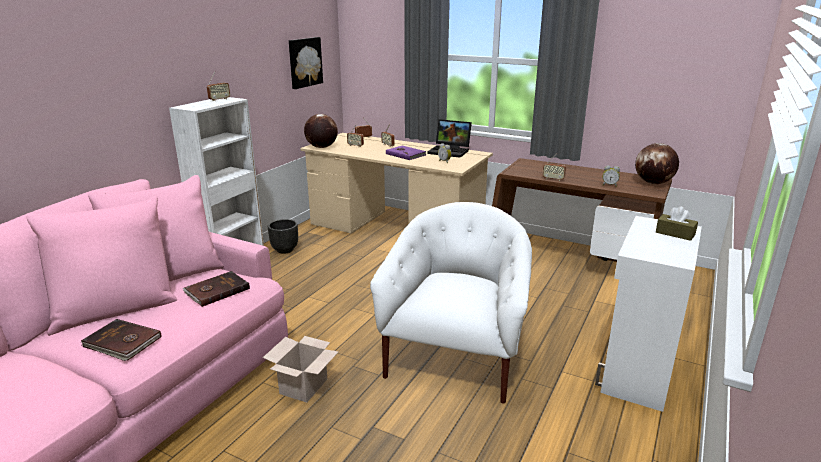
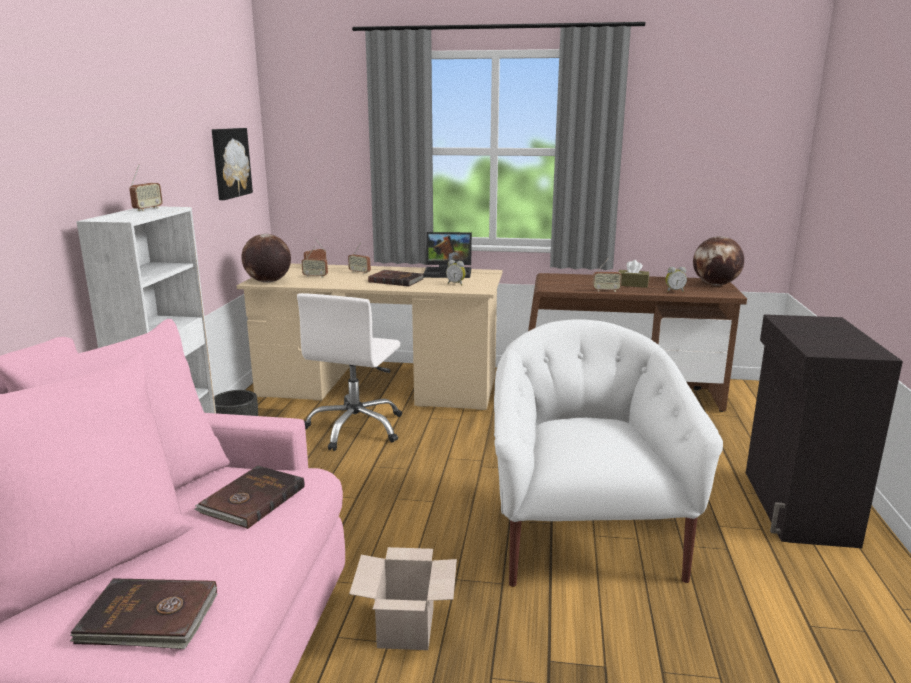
camera: 20 degrees left, 5 degrees down
(360, 256) = (356, 428): none -> white office chair
(406, 154) = (396, 280): purple book -> brown book
(636, 371) = (796, 507): white cabinet -> black cabinet
(675, 233) = (829, 327): brown tissue box -> brown tissue box (632, 284)

